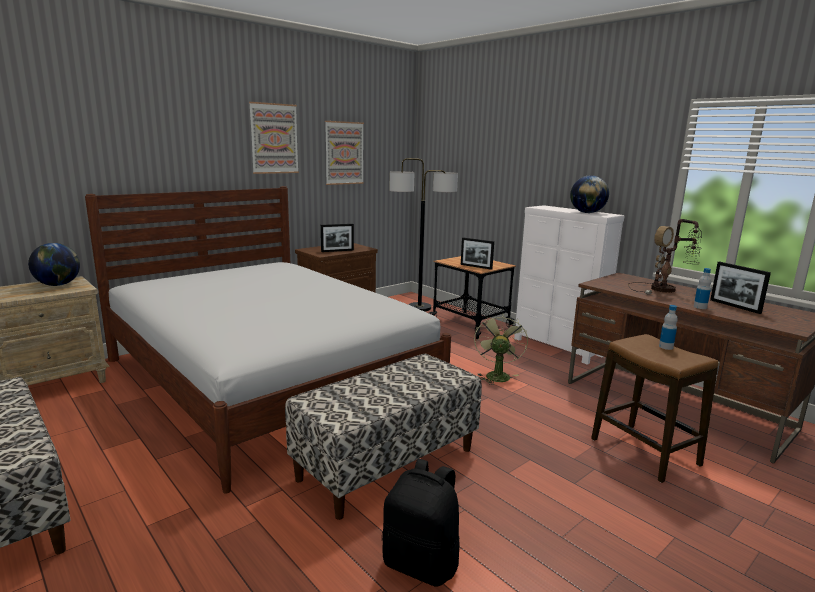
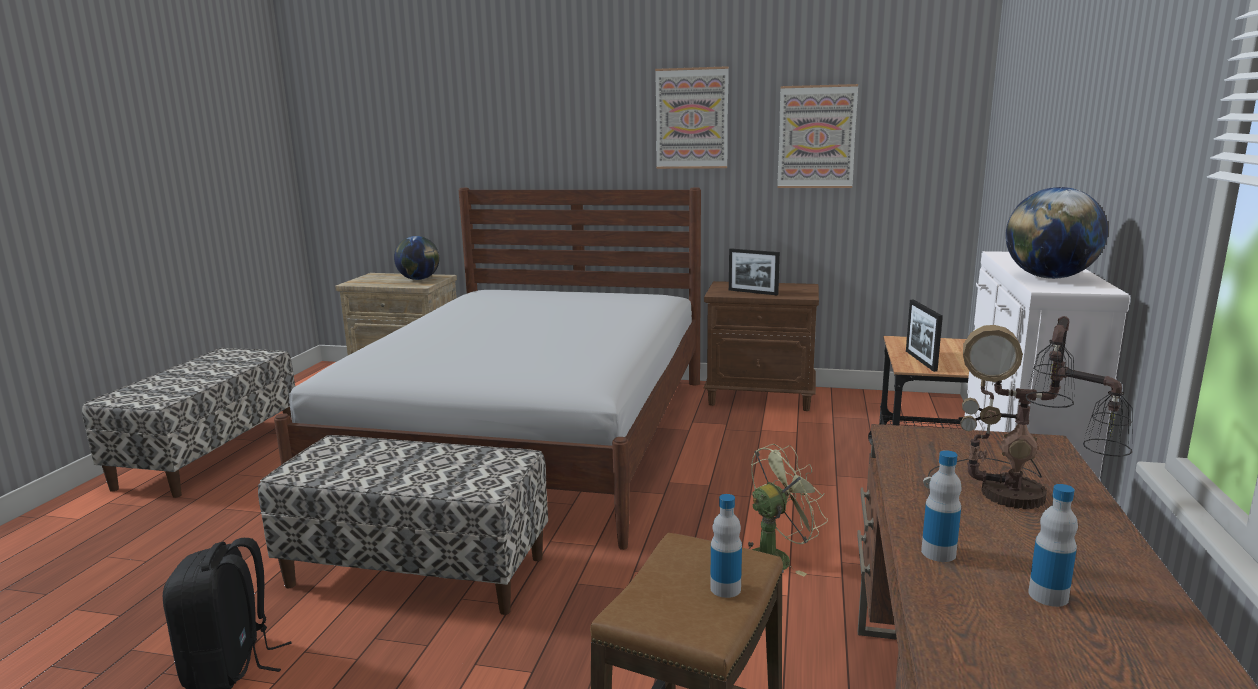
camera: 55 degrees right, 0 degrees up
(419, 308) = (908, 422): floor lamp -> none
(734, 306) = (1048, 595): picture frame -> bottle

